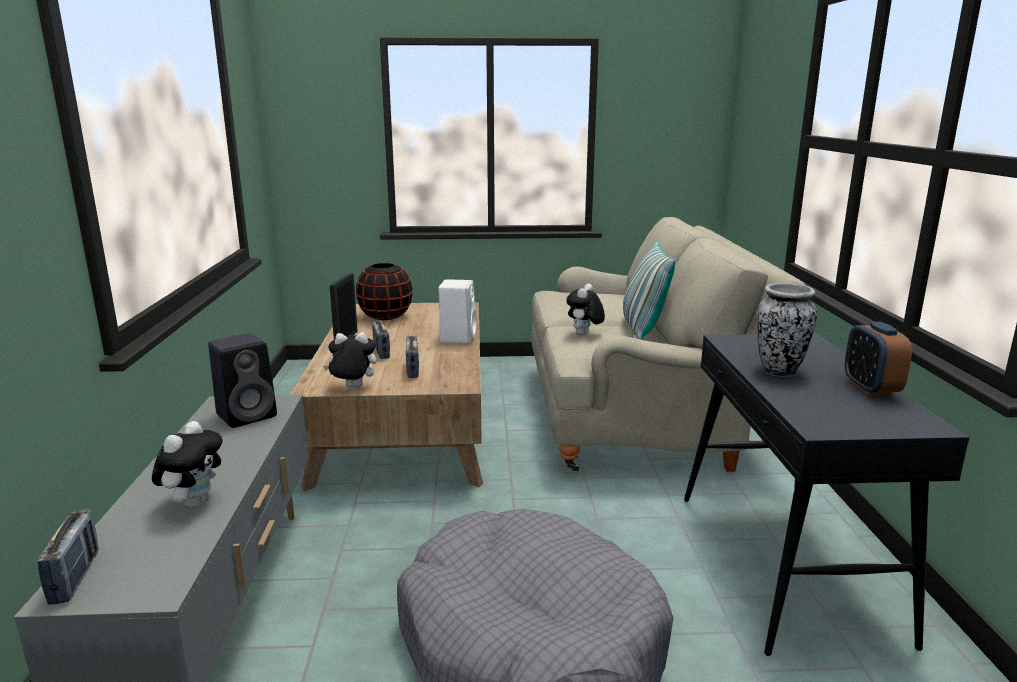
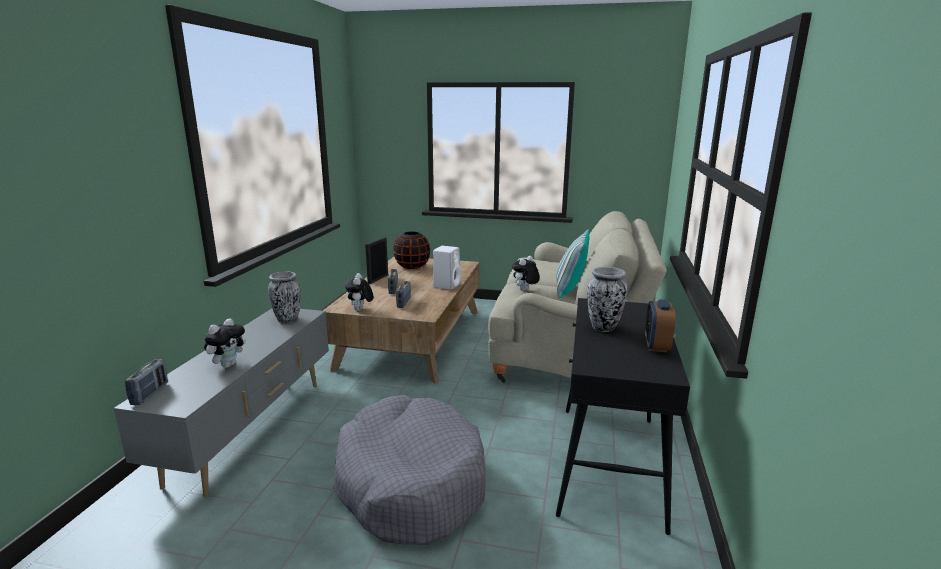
camera: 15 degrees right, 0 degrees up
(248, 415) = (287, 319): black speaker -> vase
(352, 388) = (360, 310): plush toy -> plush toy turned 105 degrees counterclockwise

